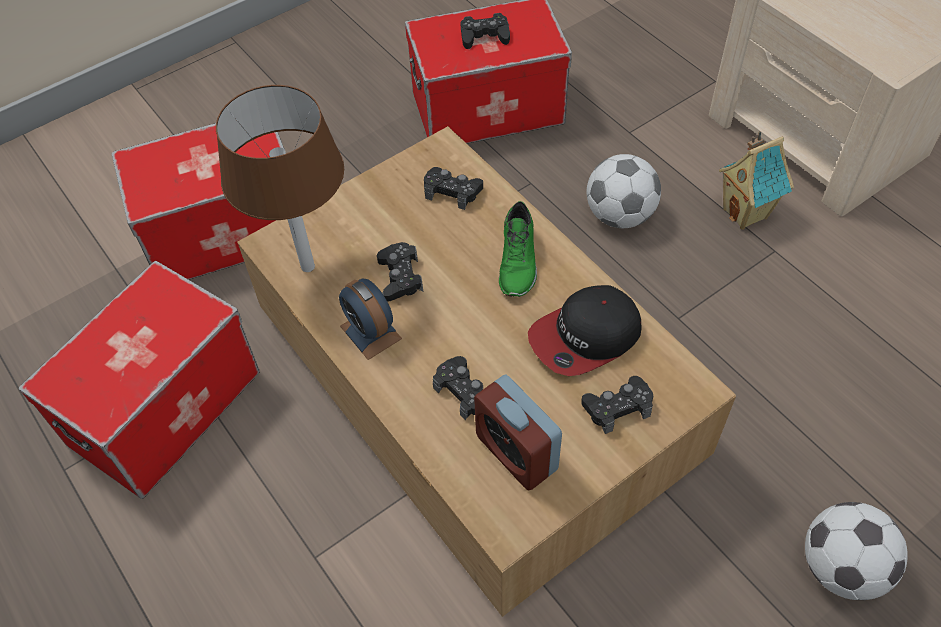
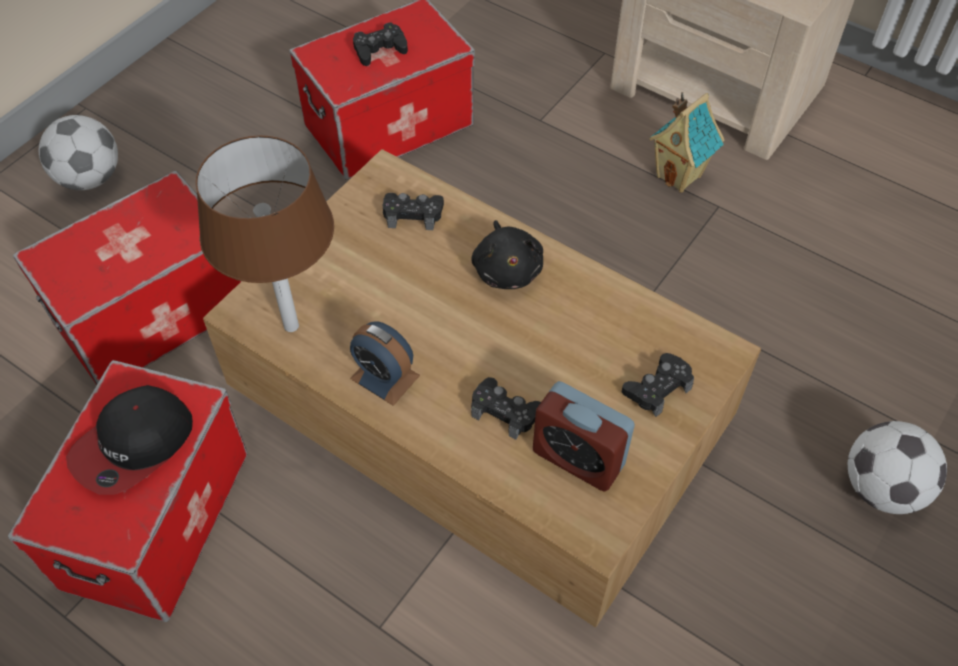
camera: 20 degrees left, 0 degrees up
(400, 277) = (393, 313): black game controller -> none
(519, 261) = (507, 269): green shoe -> black plush toy
(585, 337) = (601, 328): cap -> cap (133, 445)
(620, 215) = (561, 204): football -> football (90, 178)

